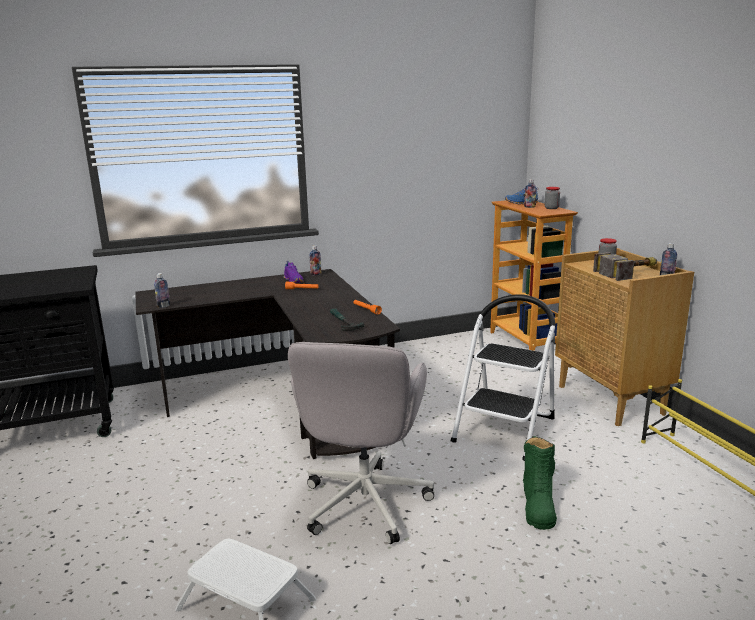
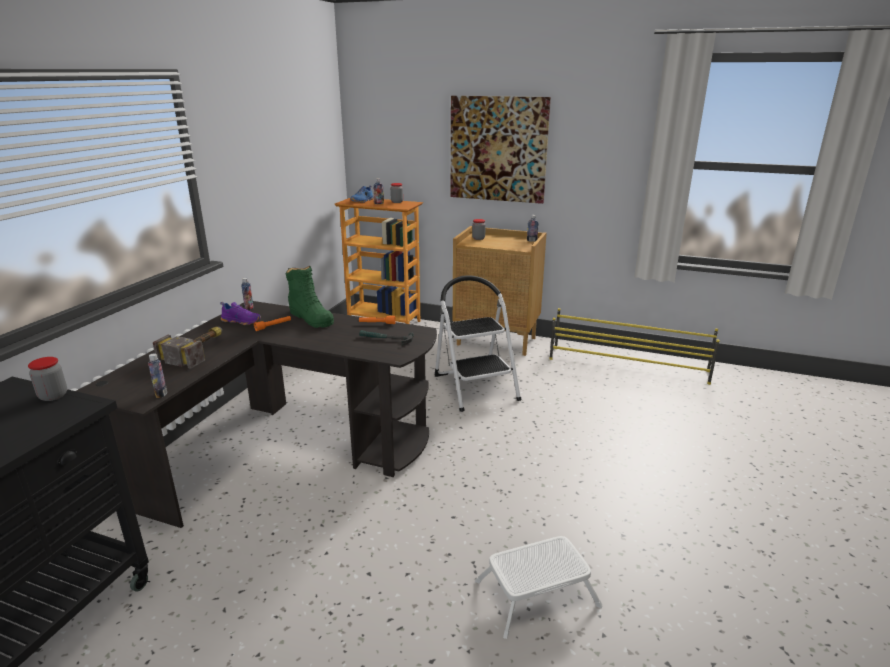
camera: 50 degrees left, 5 degrees up
(82, 278) = (53, 396): none -> jar
(364, 504) = (484, 482): grey office chair -> none
(538, 505) = (566, 422): green boot -> green boot (311, 318)
(630, 272) = (506, 241): hammer -> hammer (199, 350)
(654, 154) = (498, 149): none -> picture

